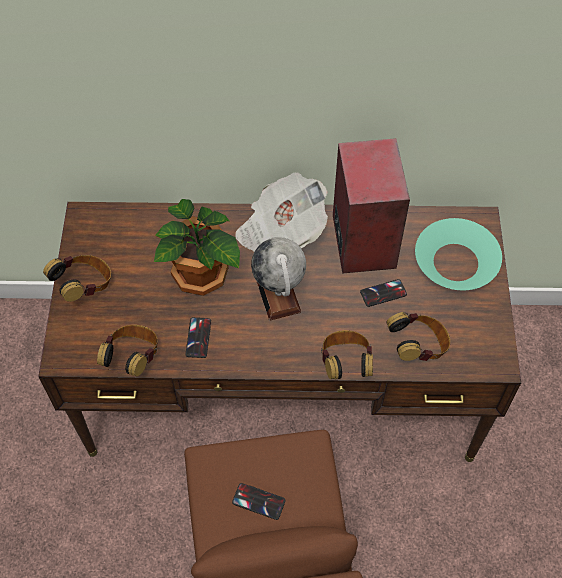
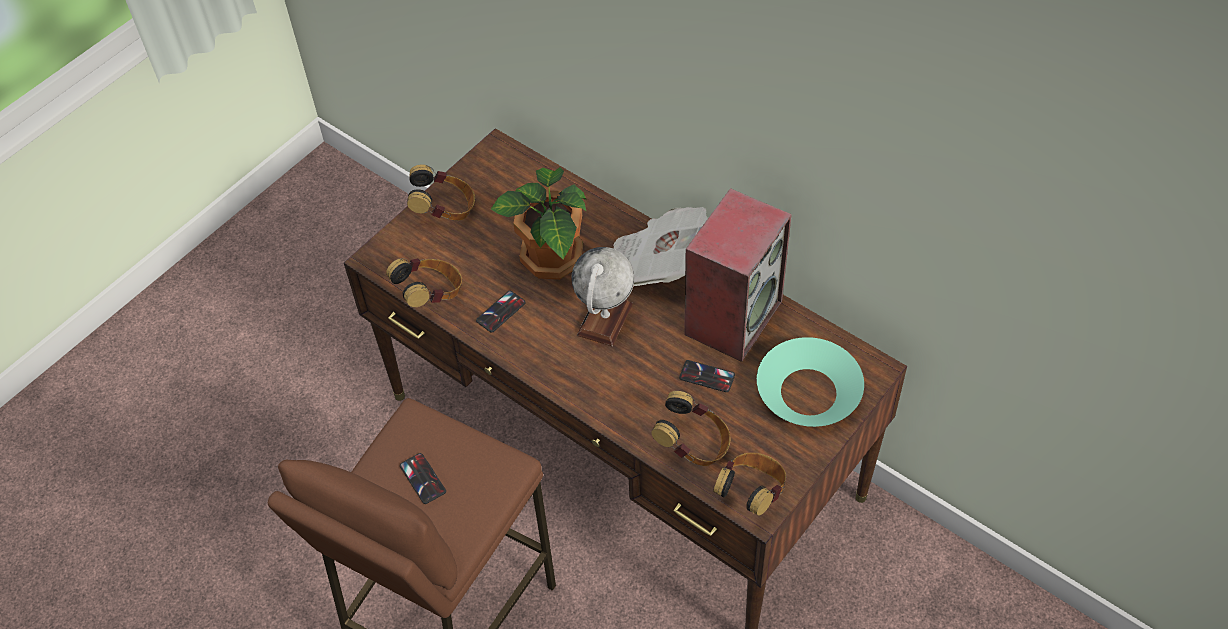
camera: 40 degrees right, 5 degrees down
(345, 363) = (611, 416): headphones -> headphones (751, 493)

